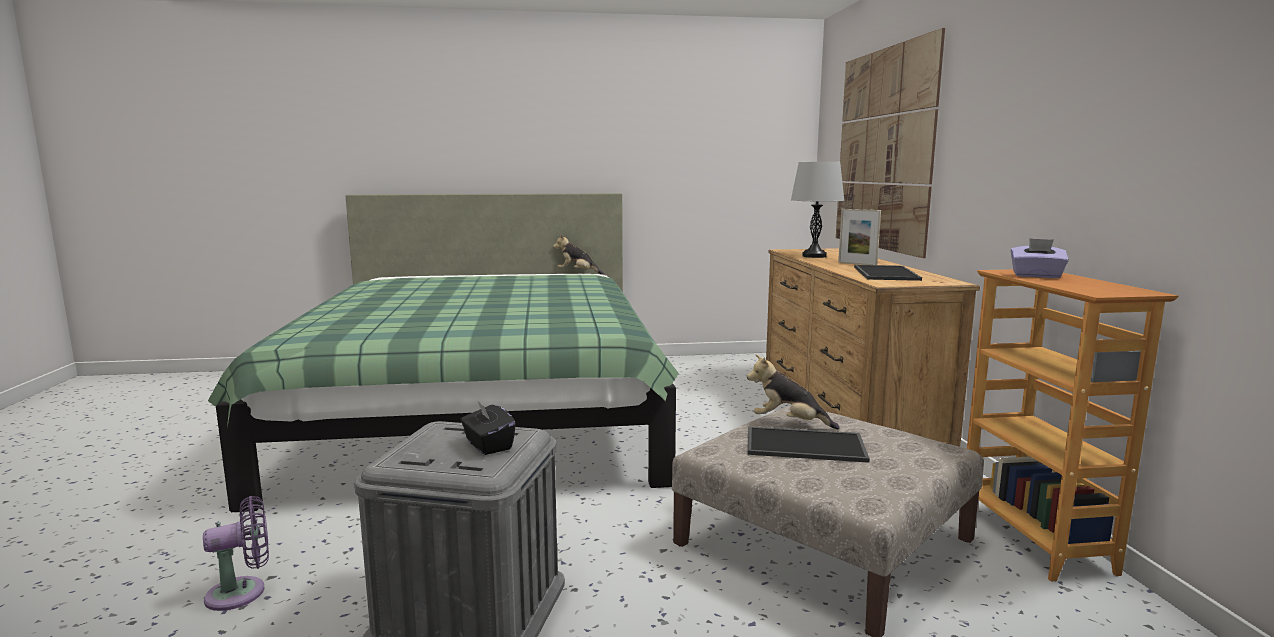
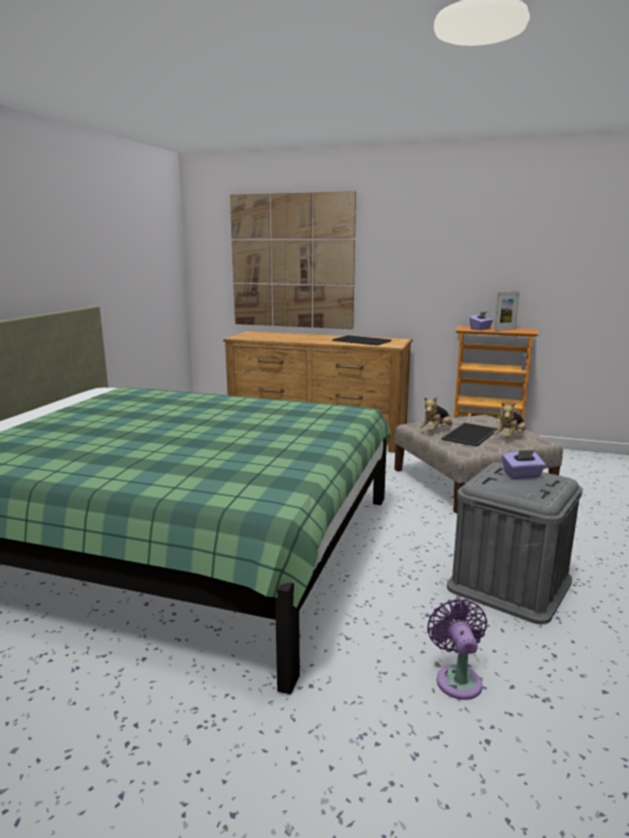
camera: 65 degrees left, 5 degrees up
(488, 445) = (522, 475): black tissue box -> purple tissue box
(577, 273) = (85, 391): plush toy -> plush toy (510, 437)
(814, 256) = (275, 338): grey table lamp -> none
(857, 264) = (320, 338): picture frame -> picture frame (505, 330)

